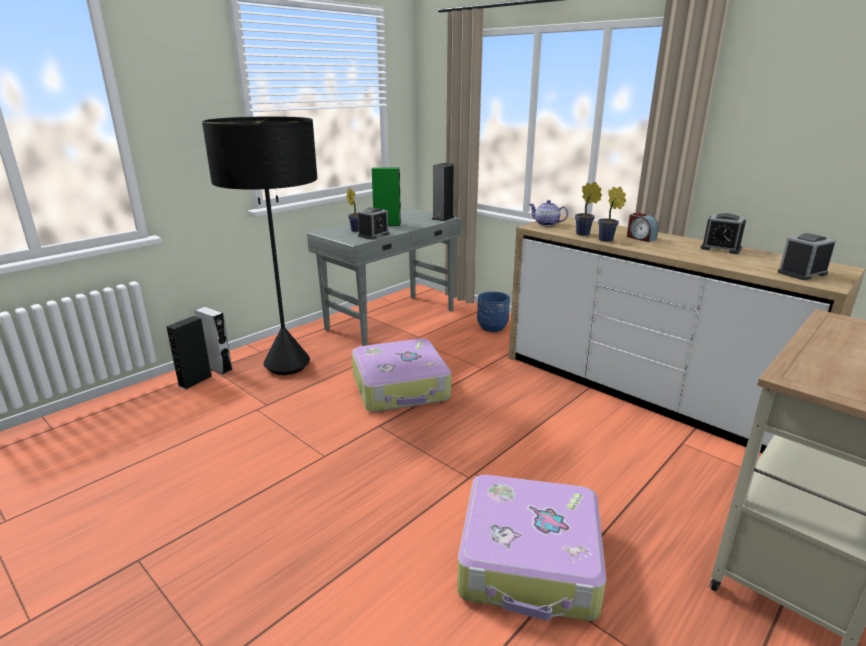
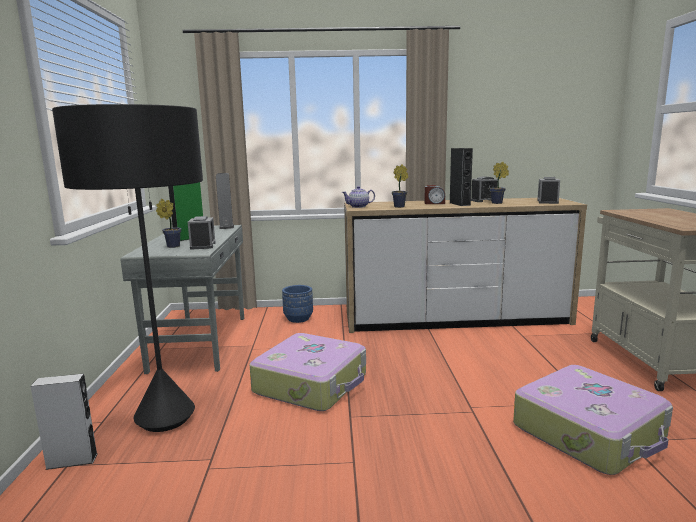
camera: 45 degrees left, 10 degrees down
(195, 381) = (63, 488): black speaker -> black speaker (459, 204)
(607, 240) = (423, 206): potted plant -> potted plant (498, 203)

